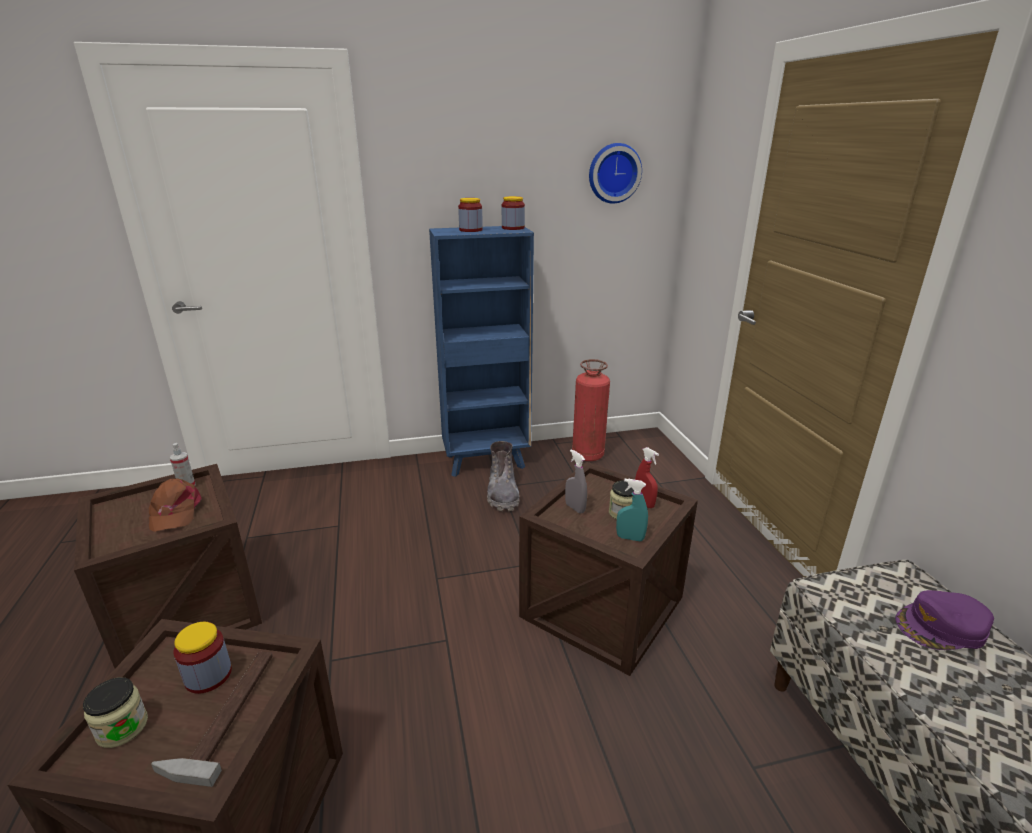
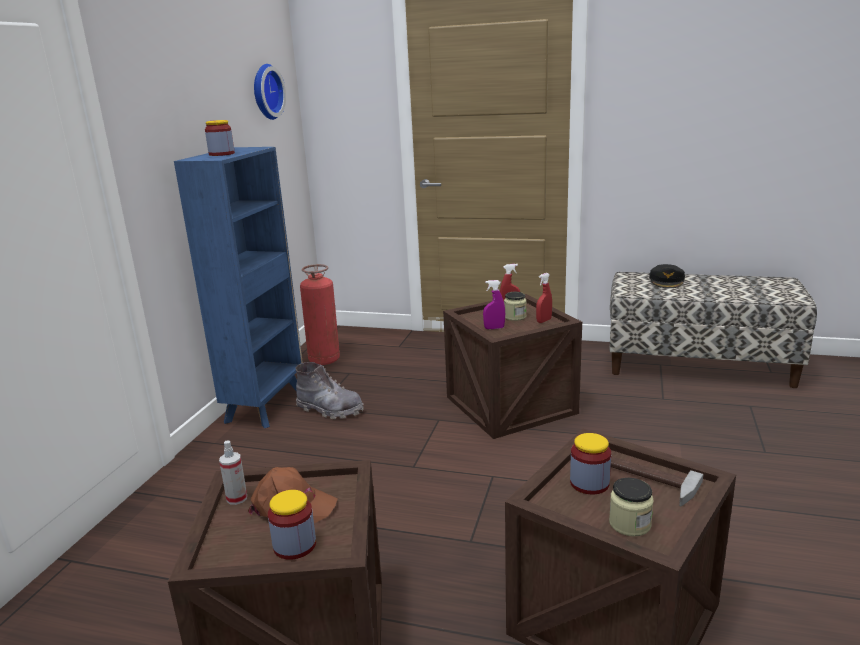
camera: 60 degrees left, 5 degrees down
(513, 228) = (243, 148): jar -> jar (294, 545)
(575, 508) = (494, 328): grey spray bottle -> purple spray bottle
(630, 538) = (544, 321): turquoise spray bottle -> red spray bottle
(941, 627) = (667, 281): purple cap -> black cap

